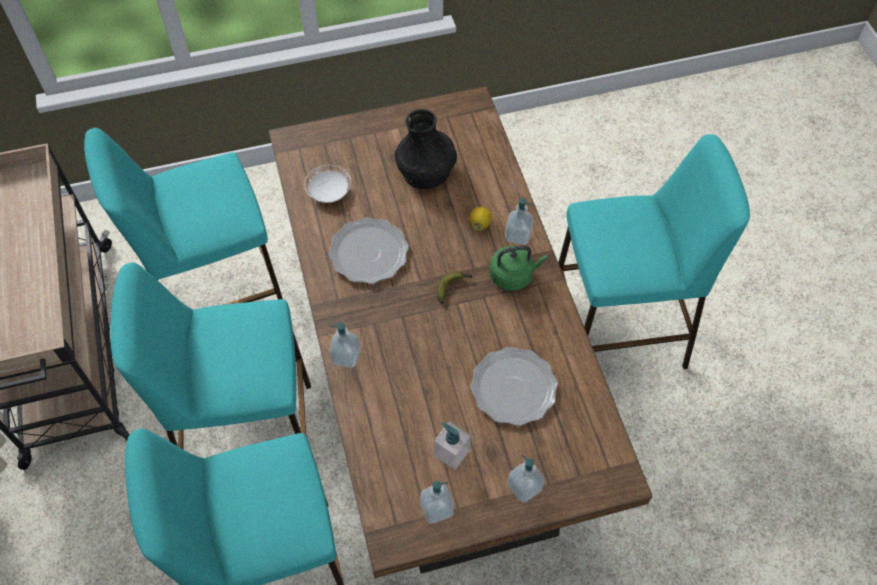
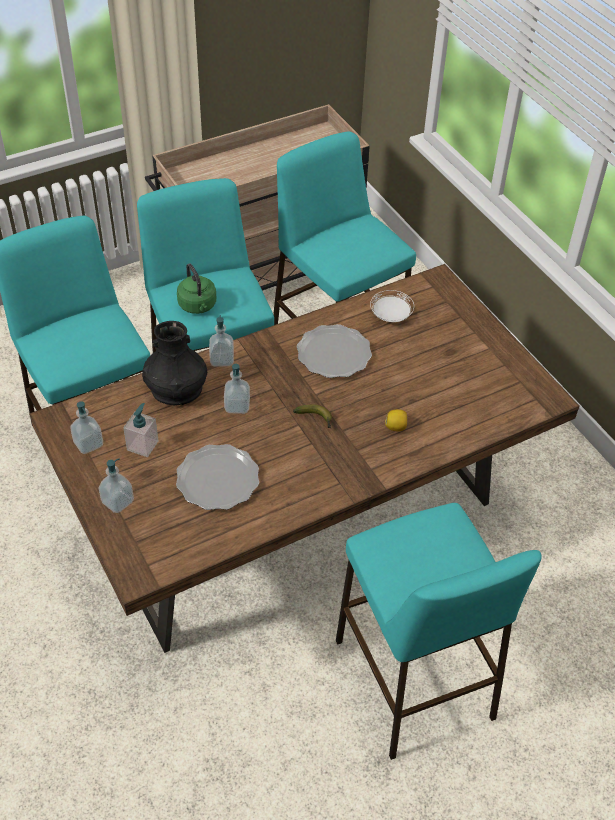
camera: 75 degrees right, 10 degrees down
(426, 170) = (445, 377): black vase -> black vase (176, 389)
(513, 276) = (343, 462): green kettle -> green kettle (198, 306)
(518, 235) = (393, 459): soap dispenser -> soap dispenser (237, 406)

